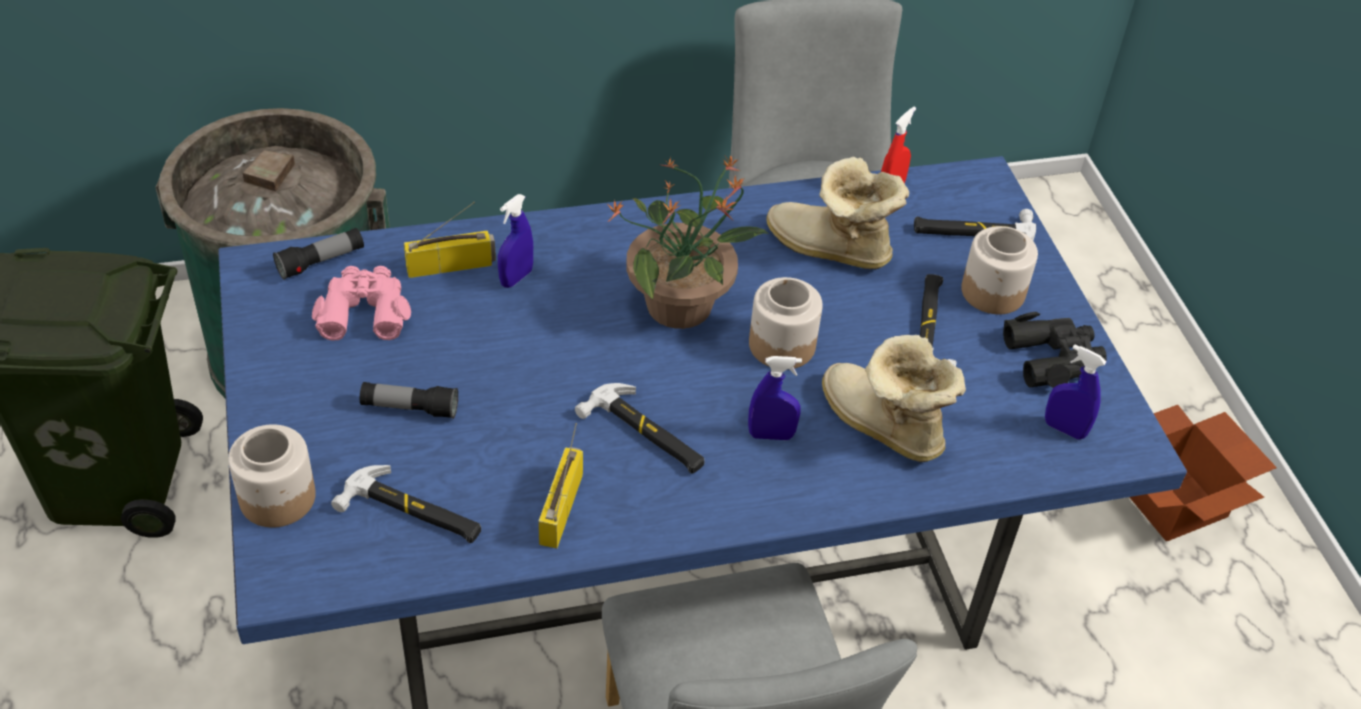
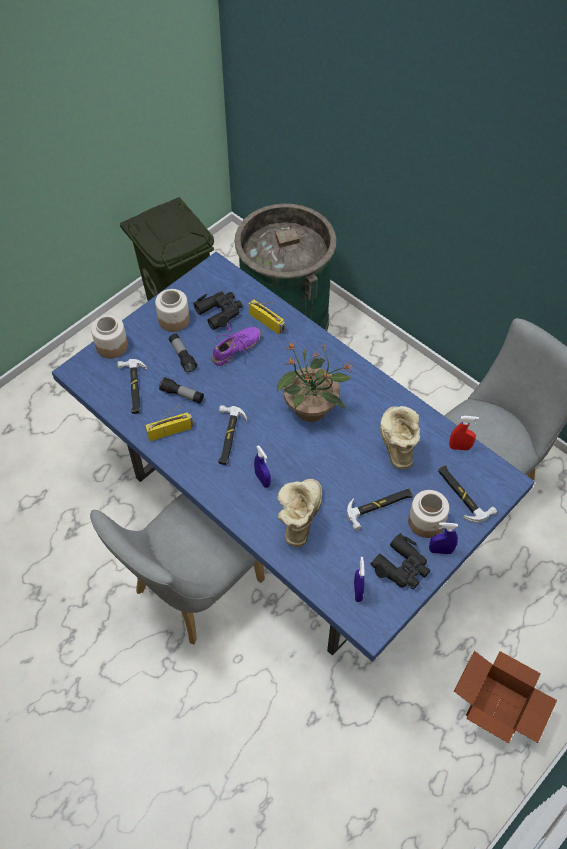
camera: 60 degrees right, 10 degrees up
(321, 262) = (234, 283): flashlight -> flashlight (182, 395)
(364, 311) = (220, 312): pink binoculars -> black binoculars
(469, 332) = (236, 349): none -> purple shoe
(516, 278) = (278, 346): blue spray bottle -> blue spray bottle (440, 550)
(781, 345) = (318, 456): jar -> jar (174, 319)

